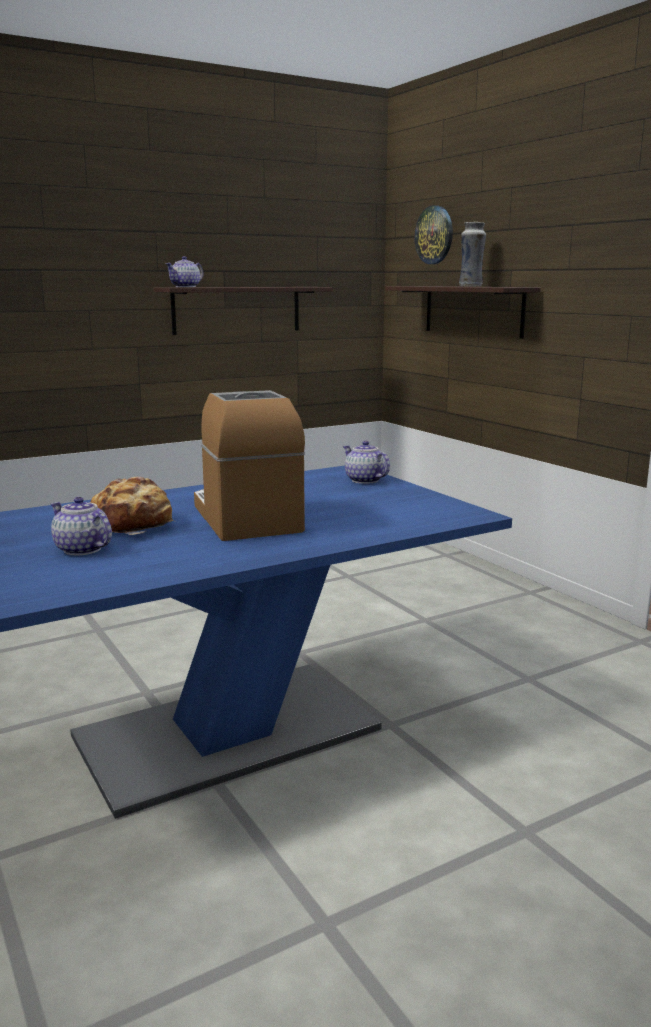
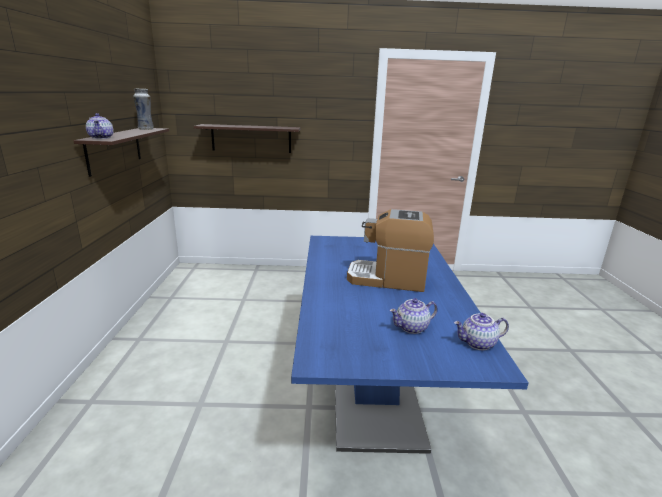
camera: 60 degrees left, 5 degrees up
(134, 525) = (375, 306): bread -> none
(364, 480) = (346, 242): teapot -> teapot (478, 344)
(434, 235) = (212, 94): wall clock -> none
(471, 286) = (261, 126): vase -> vase (146, 129)

